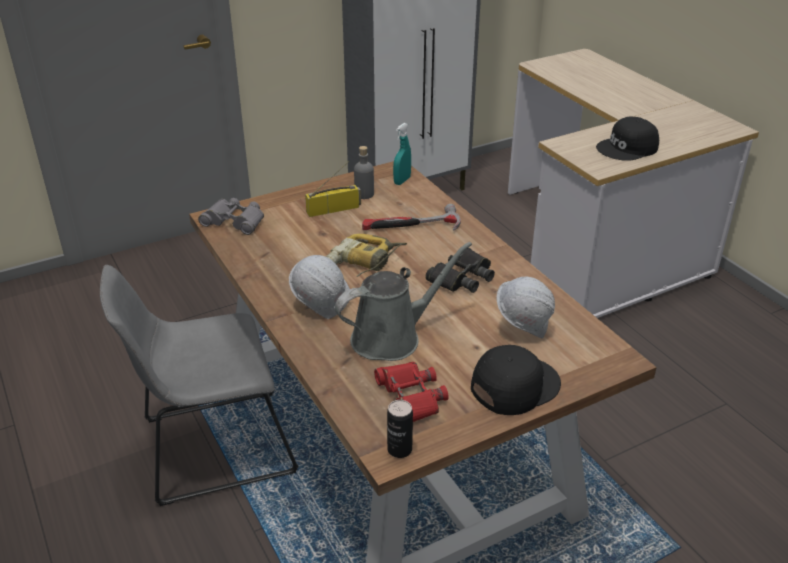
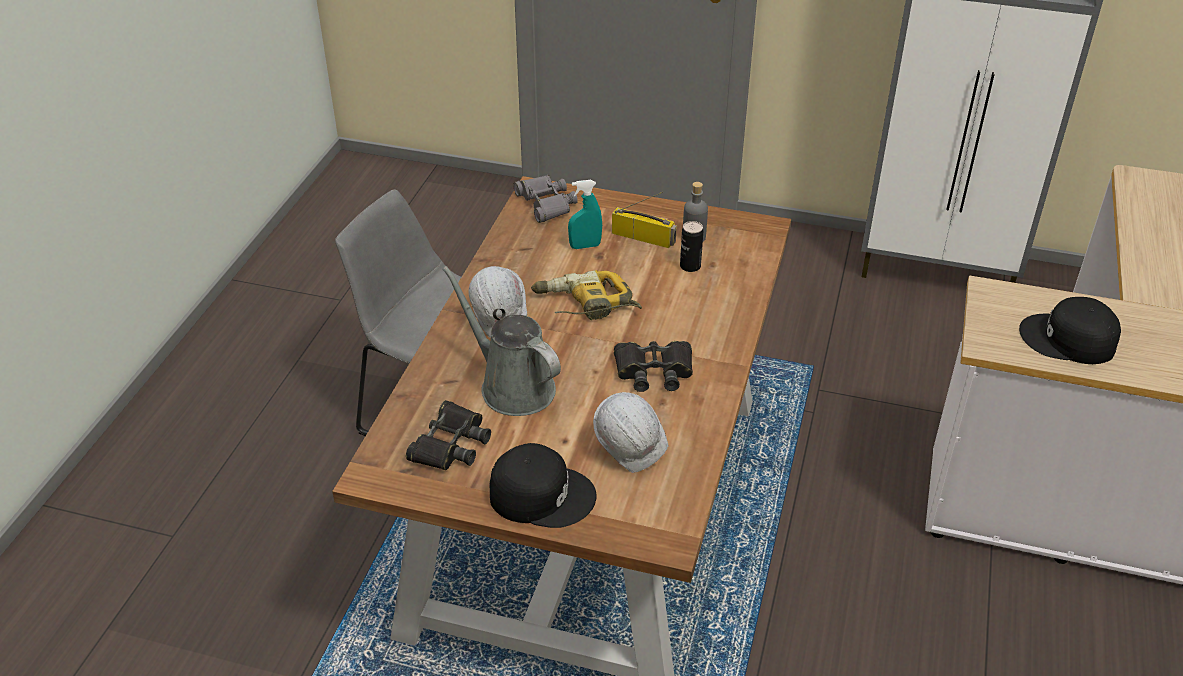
camera: 45 degrees right, 5 degrees up
(392, 337) = (512, 386): grey watering can -> grey watering can turned 150 degrees counterclockwise
(399, 449) = (382, 477): can -> can (690, 266)
(402, 181) = (751, 242): turquoise spray bottle -> turquoise spray bottle (585, 246)
(410, 397) = (450, 444): red binoculars -> black binoculars
(411, 226) = (686, 294): hammer -> none

